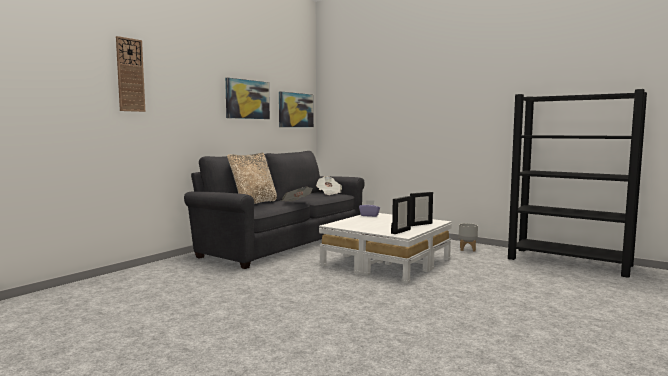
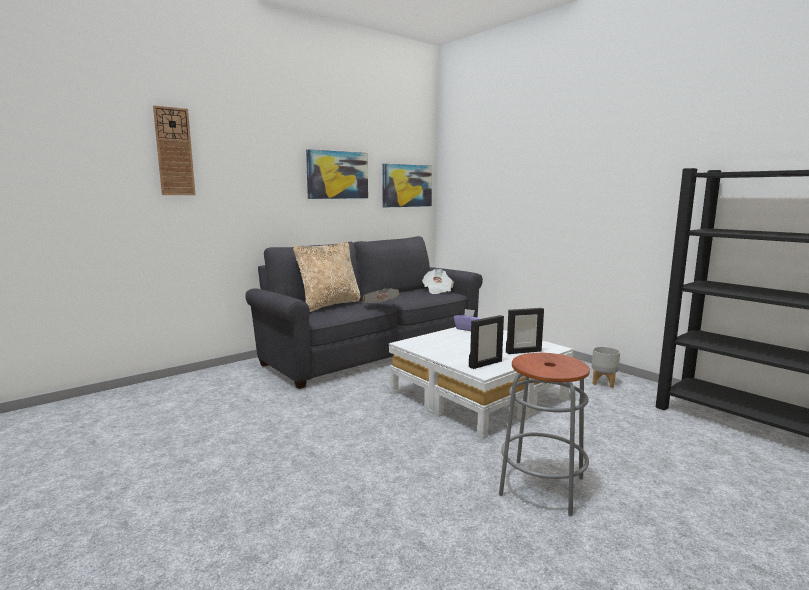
camera: 15 degrees right, 5 degrees up
(461, 301) = (542, 486): none -> grey stool

